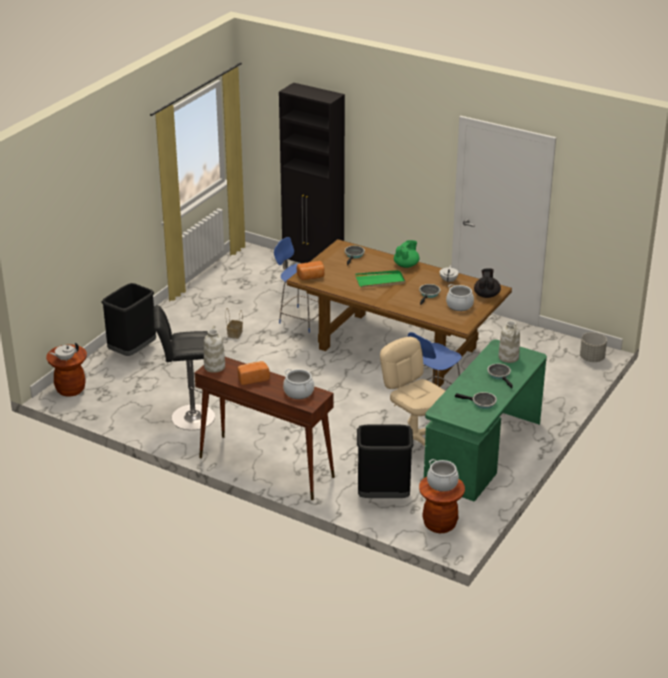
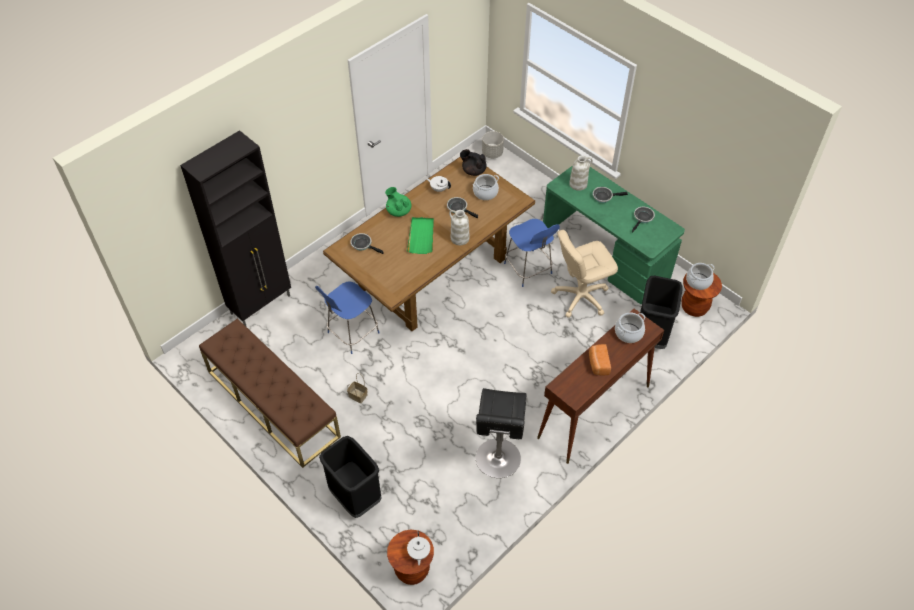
camera: 75 degrees left, 20 degrees up
(211, 296) = (272, 403): none -> brown bench
(214, 366) = (569, 392): white vase -> white vase (459, 238)
(311, 277) = (393, 287): bread -> none

